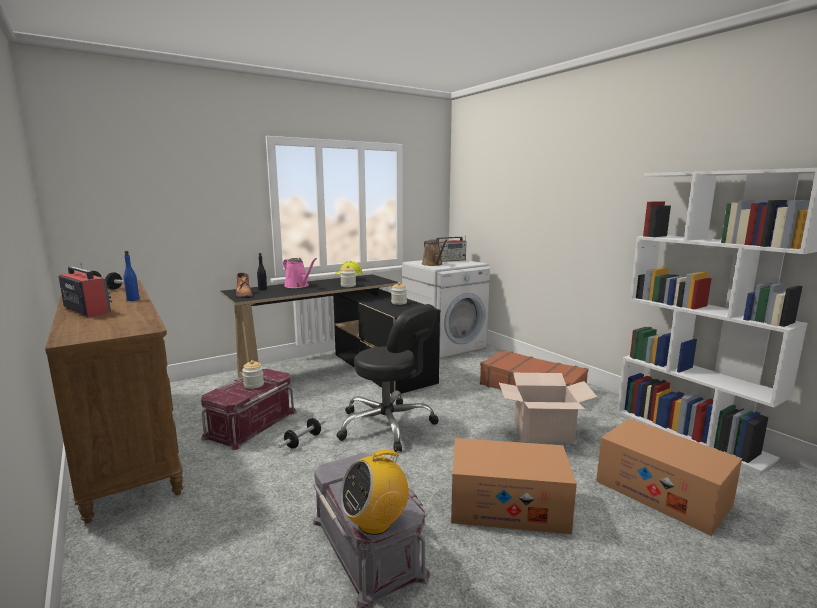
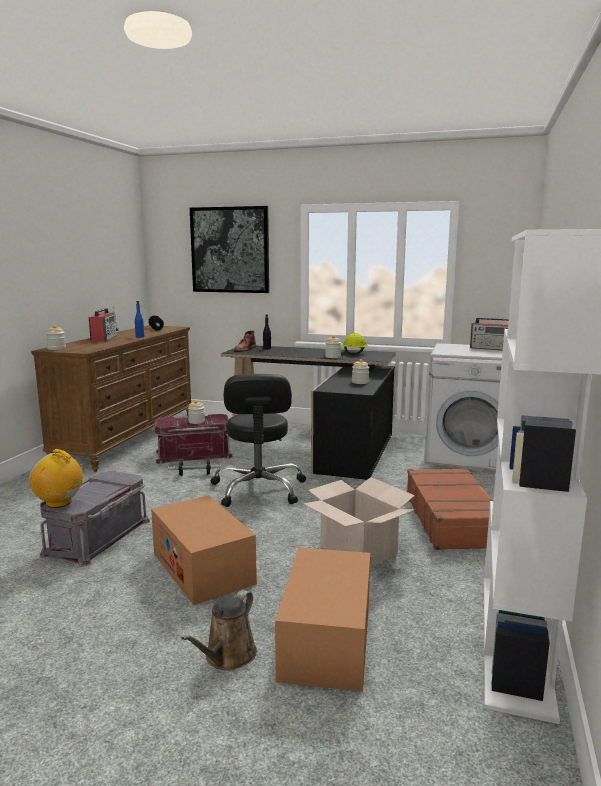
camera: 50 degrees right, 0 degrees up
(80, 336) = (56, 348): none -> jar
(182, 182) = (230, 250): none -> picture
(298, 286) = (298, 350): pink watering can -> none
(433, 264) = (452, 349): brown watering can -> brown watering can (227, 657)

